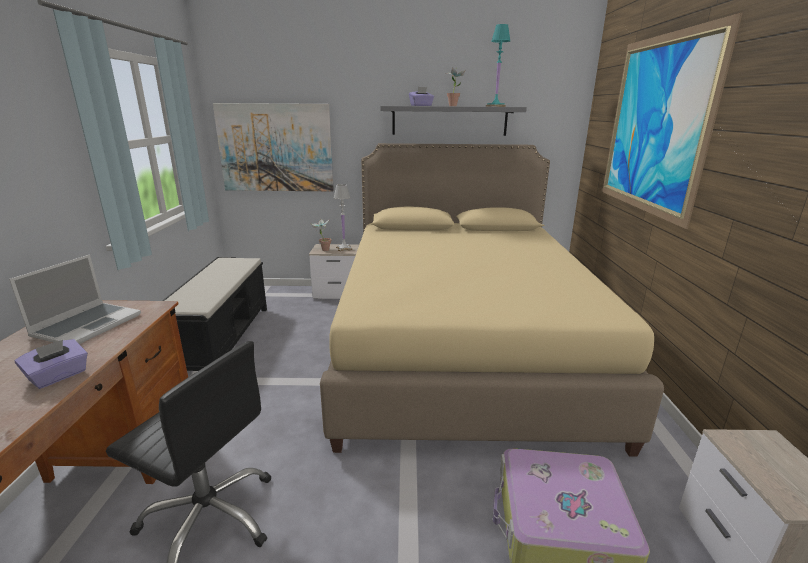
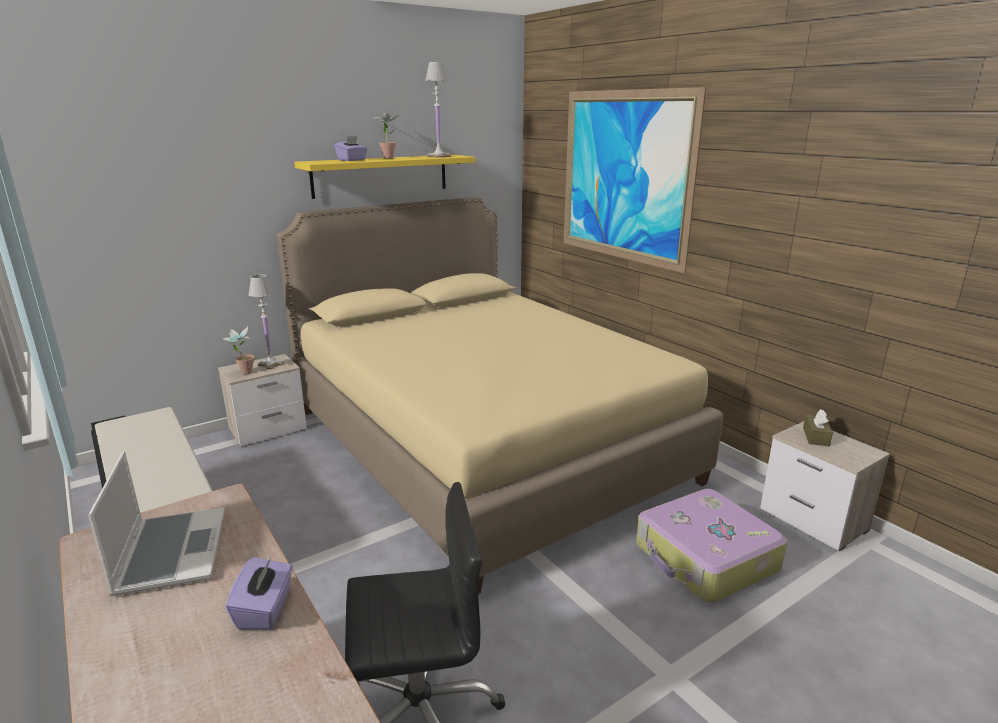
camera: 35 degrees left, 0 degrees up
(276, 148) = (135, 234): picture -> none
(449, 120) = (381, 175): grey shelf -> yellow shelf
(495, 106) = (438, 156): turquoise table lamp -> white table lamp
(767, 453) = (815, 437): none -> brown tissue box

